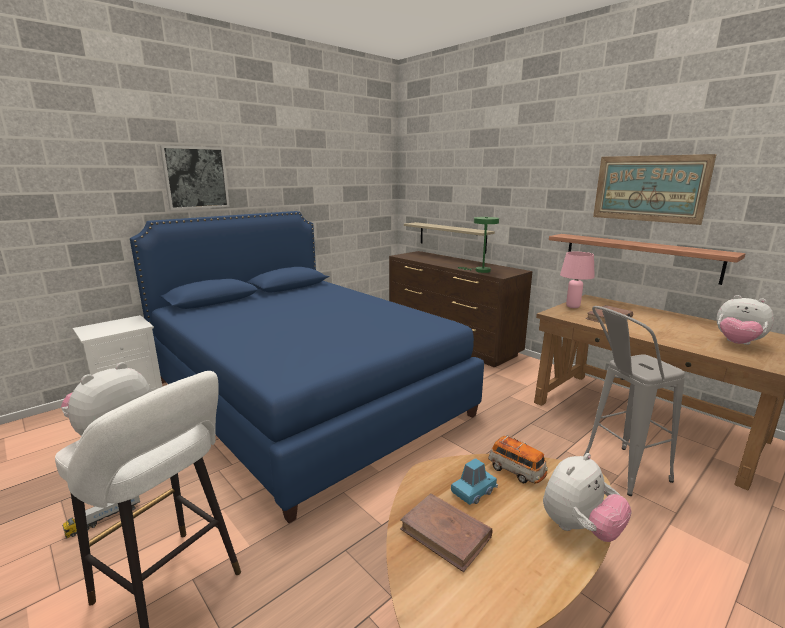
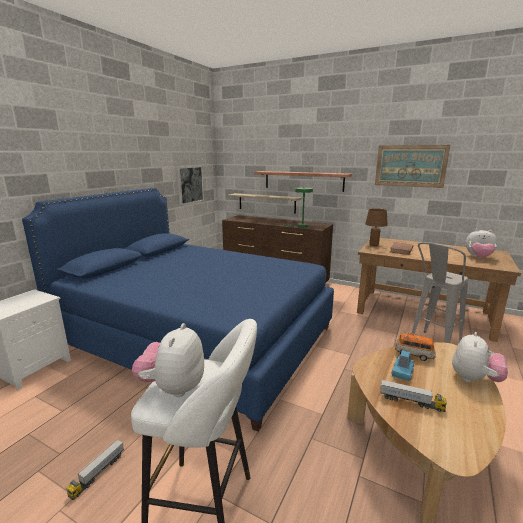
camera: 20 degrees left, 0 degrees up
(195, 177) = (75, 161): picture -> picture (190, 184)
(446, 533) = (411, 402): brown book -> toy truck
(573, 306) = (374, 245): pink table lamp -> brown table lamp
(638, 257) = (405, 209): shelf -> shelf (303, 181)

